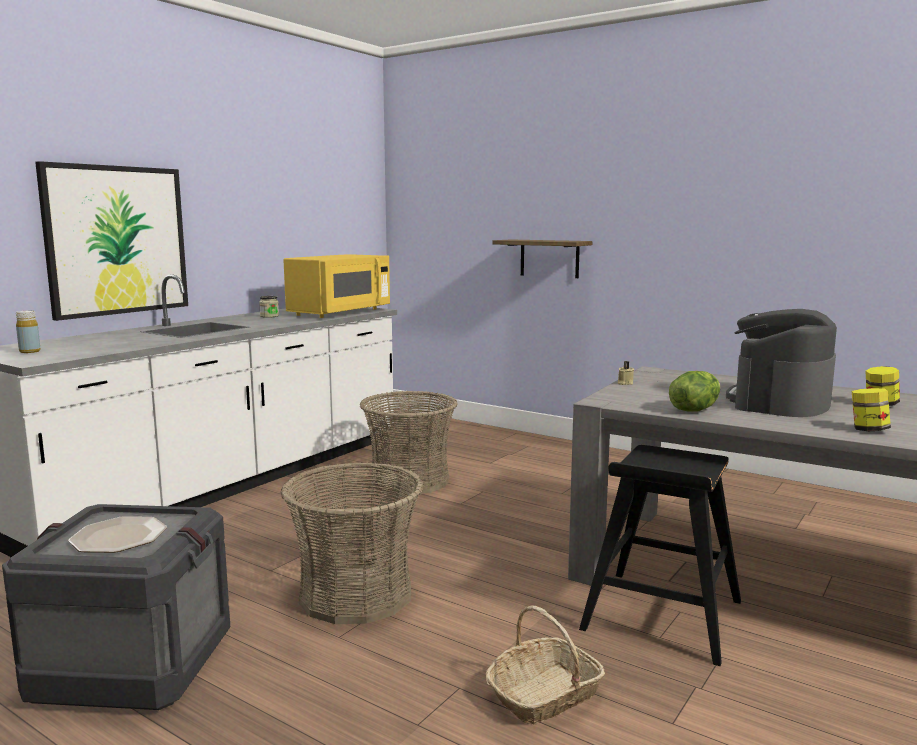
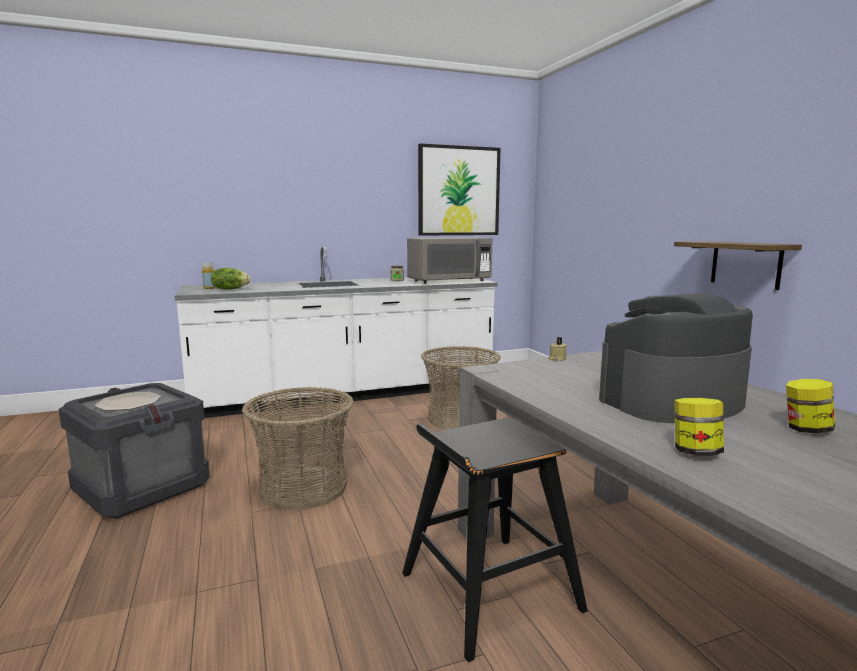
camera: 35 degrees right, 0 degrees up
(117, 240) = (294, 222): picture -> picture (459, 191)
(339, 312) = (449, 281): yellow microwave -> grey microwave
(544, 695) = (297, 613): basket -> none
(549, 258) = (636, 244): shelf -> shelf (745, 264)
(694, 409) = (551, 391): lettuce -> lettuce (230, 289)

